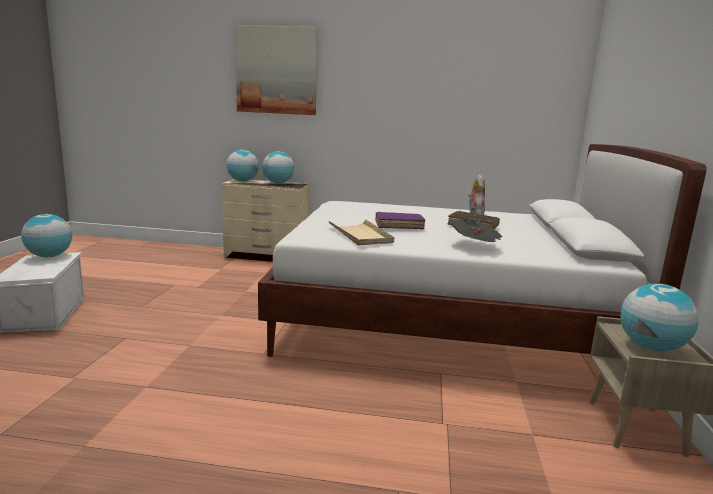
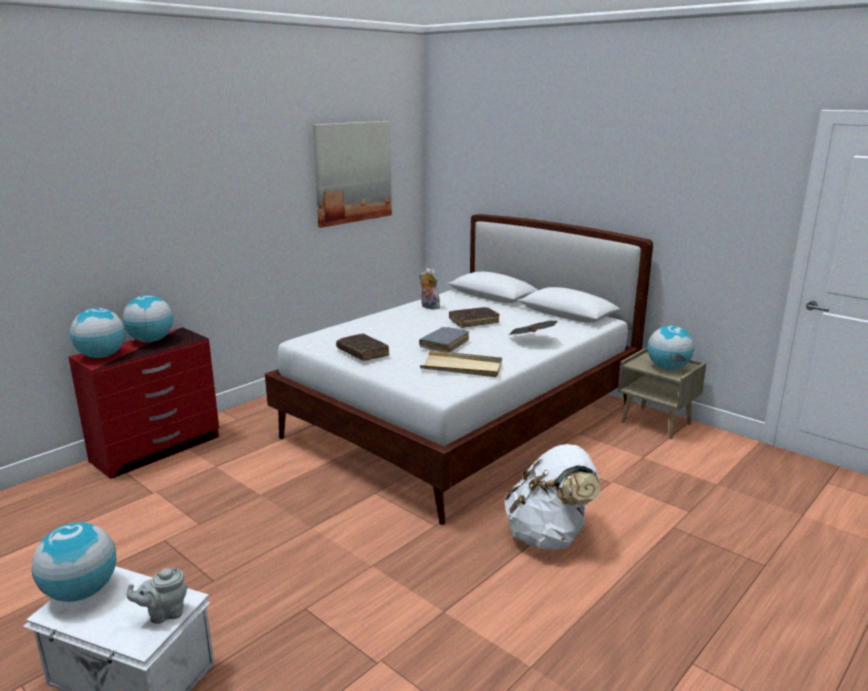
camera: 55 degrees left, 5 degrees up
(31, 274) = (164, 614): none -> grey teapot
(267, 256) = (157, 449): beige dresser -> red dresser
(276, 70) = (106, 177): picture -> picture (352, 172)
(296, 409) = (549, 536): none -> white backpack
(338, 212) = (362, 353): none -> brown book
(399, 226) = (444, 345): purple book -> grey book

